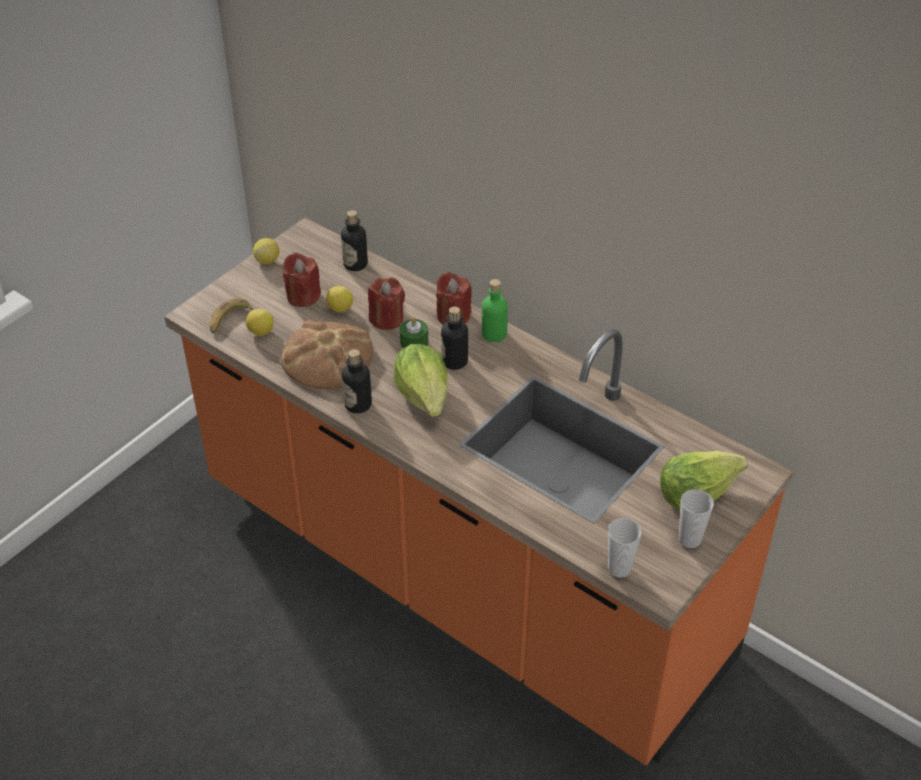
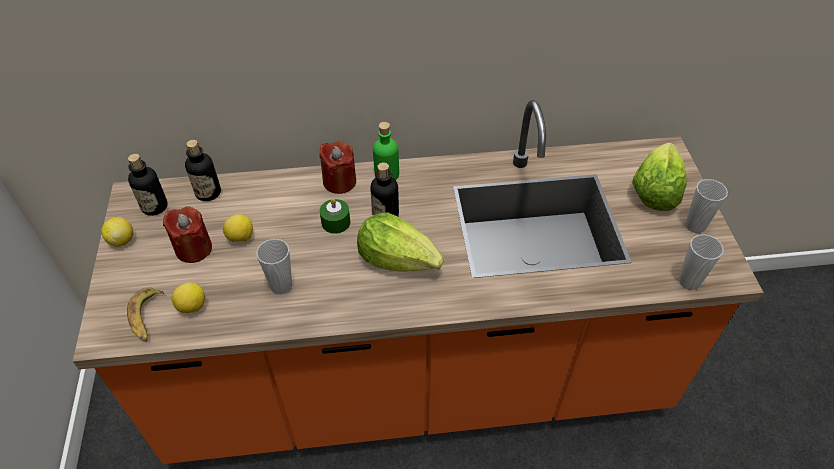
camera: 45 degrees left, 5 degrees up
(327, 358) = (281, 286): bread -> cup
(358, 404) = (356, 306): bottle -> bottle (154, 207)
(386, 319) = (290, 219): red candle -> none

